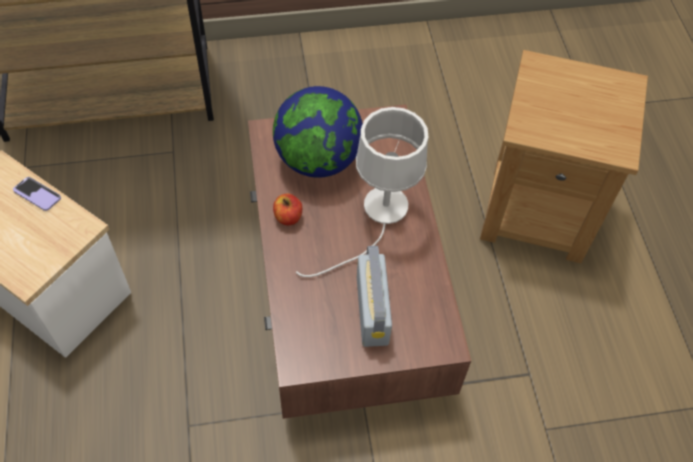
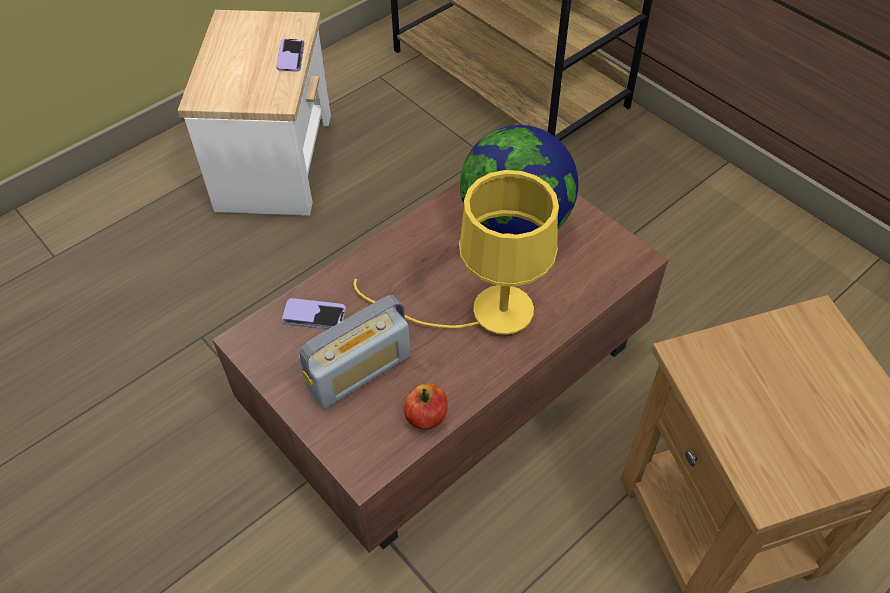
camera: 60 degrees right, 5 degrees down
(288, 217) = (421, 239): apple -> apple (426, 416)
(306, 313) = (314, 315): none -> phone
(378, 218) = (484, 315): white table lamp -> yellow table lamp

